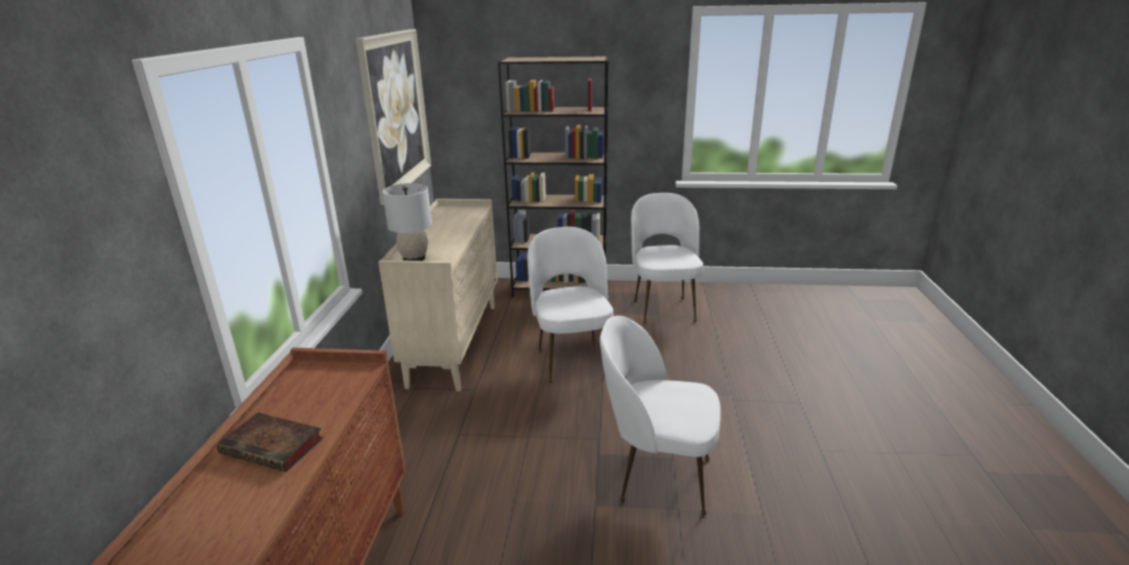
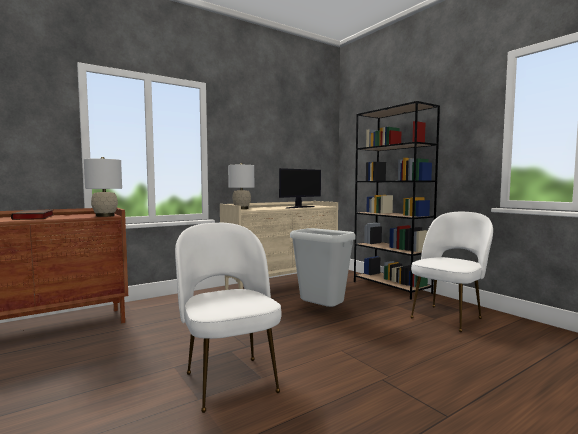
camera: 50 degrees right, 20 degrees down
(356, 375) = (105, 216): none -> white table lamp
(396, 112) = (298, 145): picture -> none
(464, 225) = (299, 207): none -> monitor
(571, 358) = (322, 312): white chair -> grey trash can

